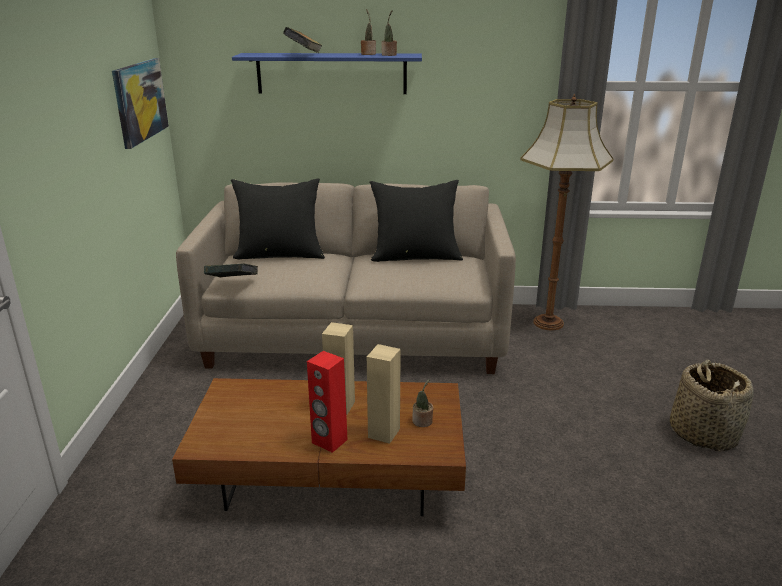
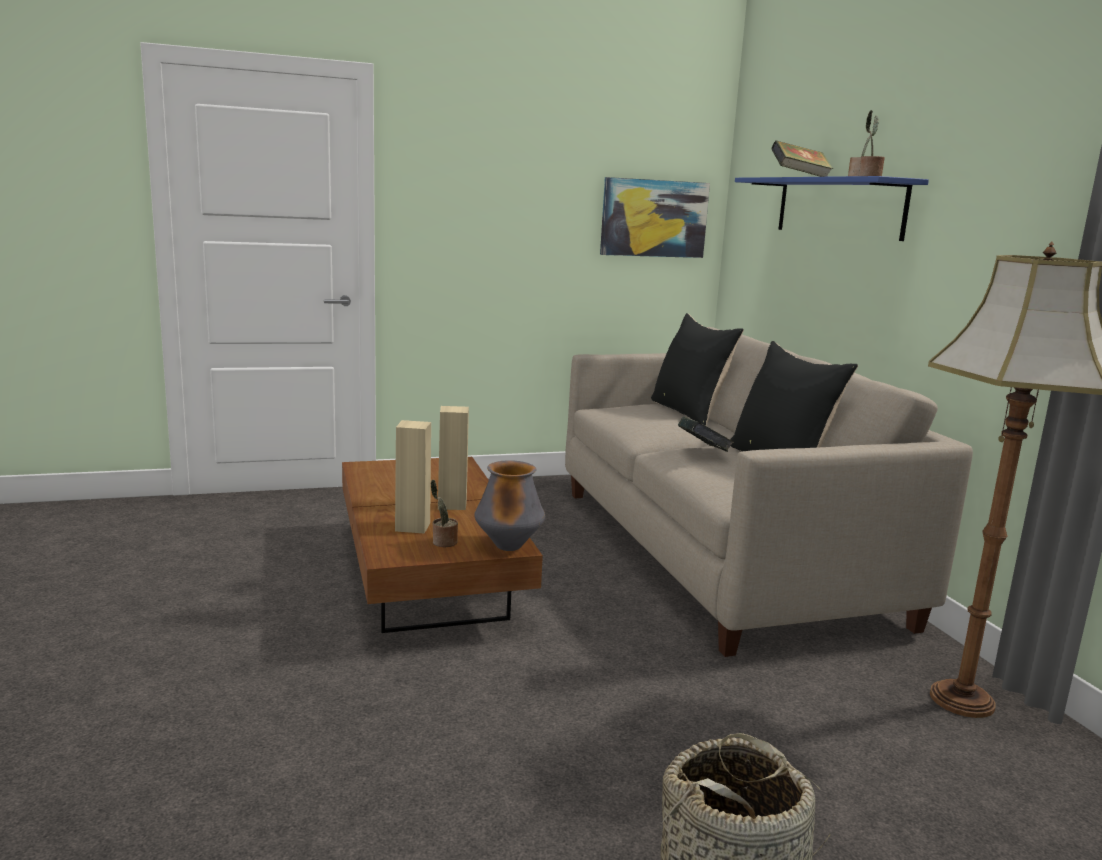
camera: 70 degrees right, 10 degrees down
(232, 283) = (599, 408): book -> book (703, 452)
(329, 441) = (387, 507): red speaker -> none
(439, 394) = (509, 547): none -> vase

